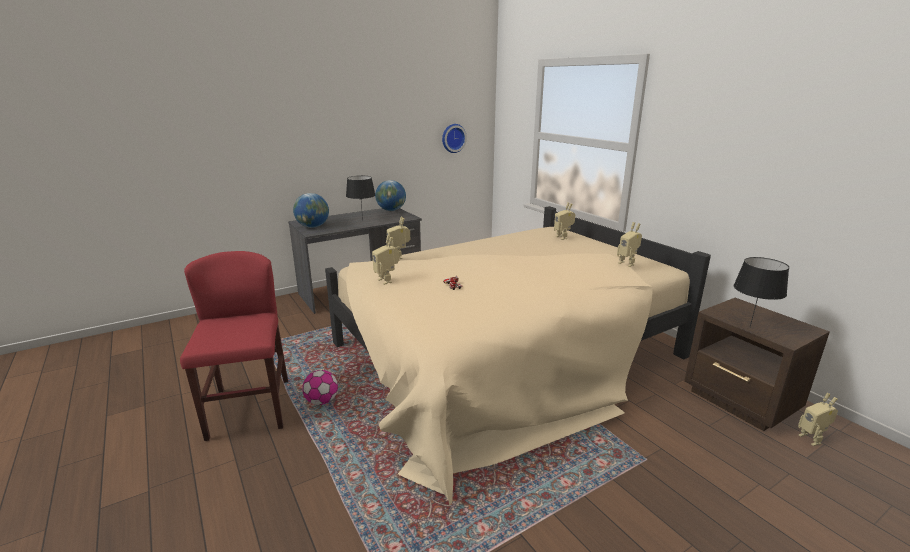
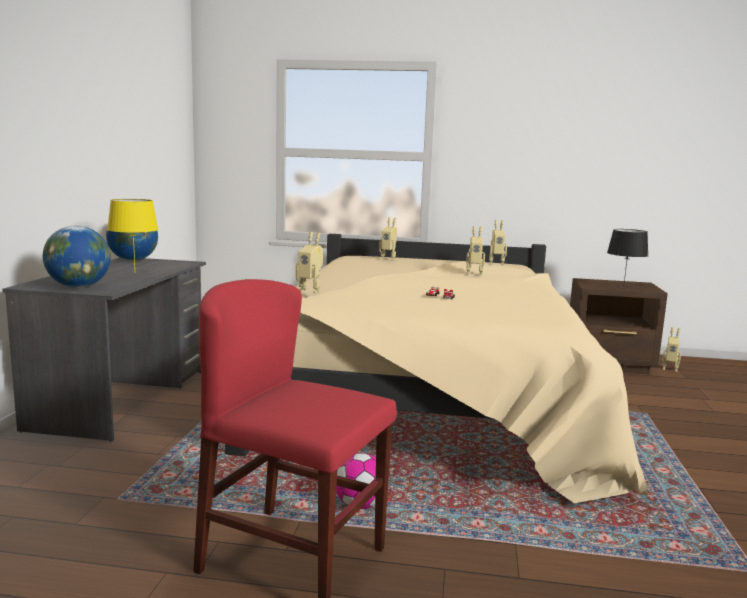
camera: 50 degrees left, 10 degrees down
(362, 221) = (134, 272): black table lamp -> yellow table lamp
(387, 280) = (372, 307): toy robot -> toy robot (474, 273)
(453, 138) = (164, 156): wall clock -> none

